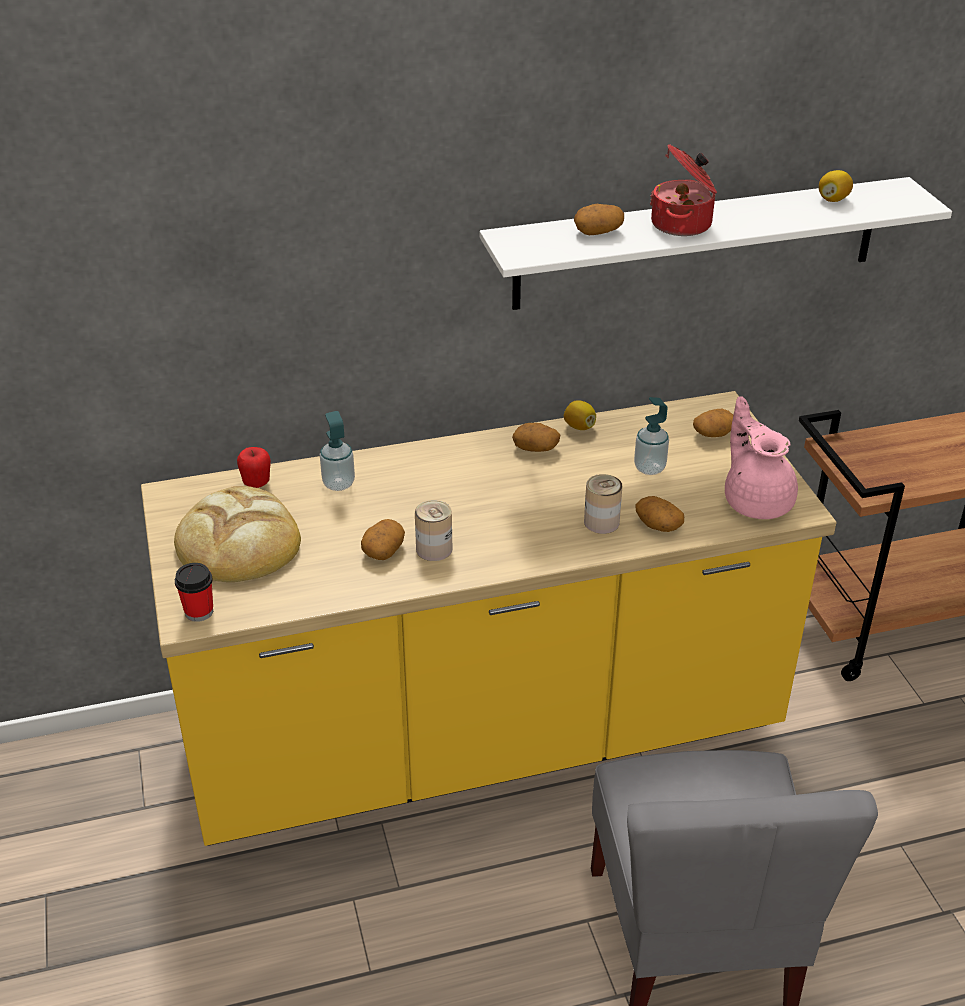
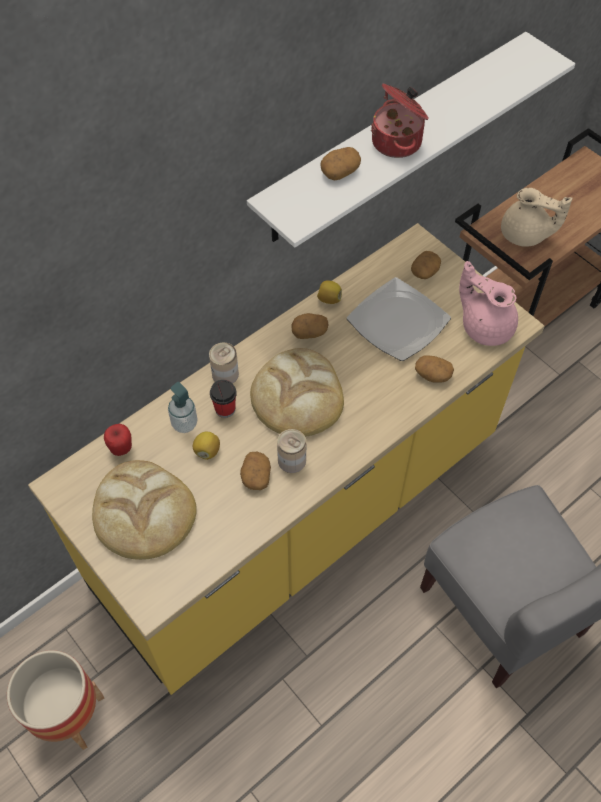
camera: 25 degrees left, 20 degrees up
(85, 837) = (70, 716): none -> planter
(199, 612) = (155, 592): cup -> cup (225, 409)
(481, 497) = (297, 396): none -> bread
(601, 522) = (393, 387): can -> can (225, 374)
(649, 468) = (399, 322): soap dispenser -> plate
(833, 199) = (488, 76): lemon -> lemon (207, 451)
(889, 463) = (525, 235): none -> beige teapot

